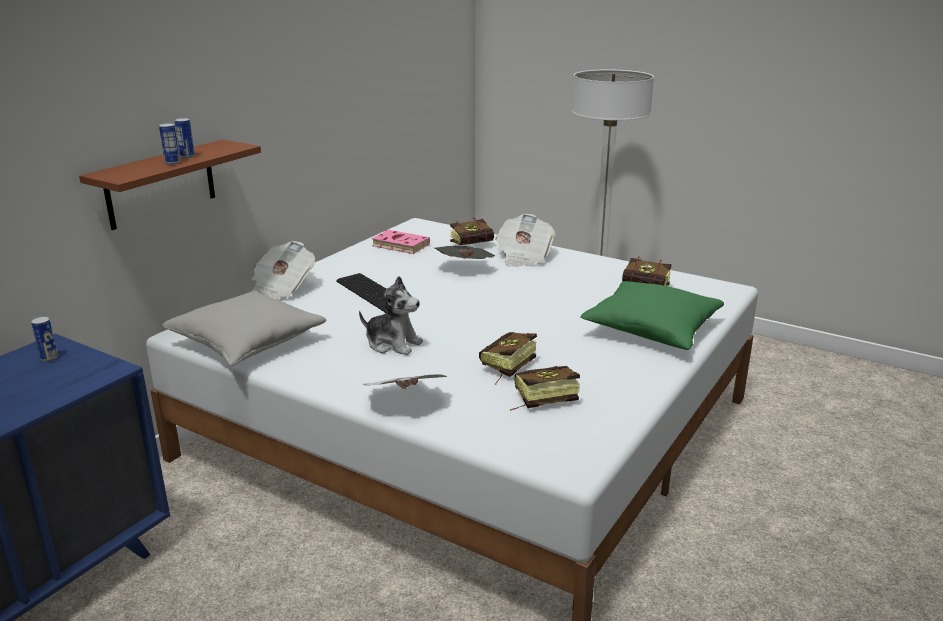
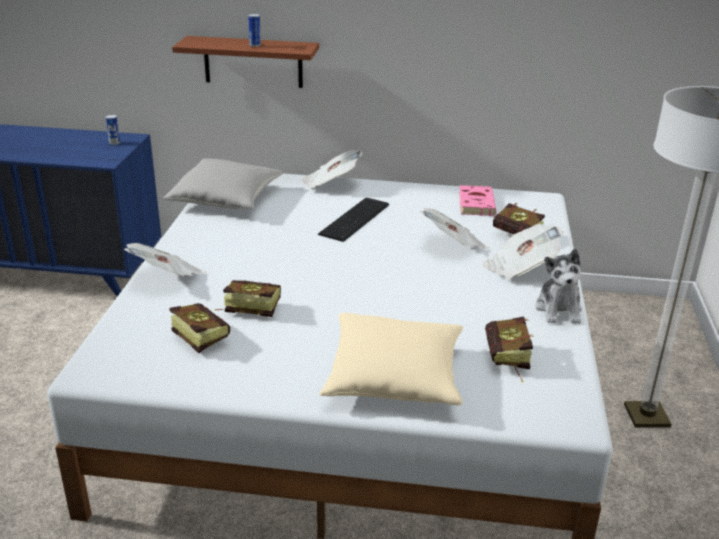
camera: 65 degrees right, 5 degrees up
(172, 163) = (234, 45): can -> none
(393, 344) = (262, 250): plush toy -> plush toy (558, 310)
(651, 330) = (394, 376): green pillow -> beige pillow

